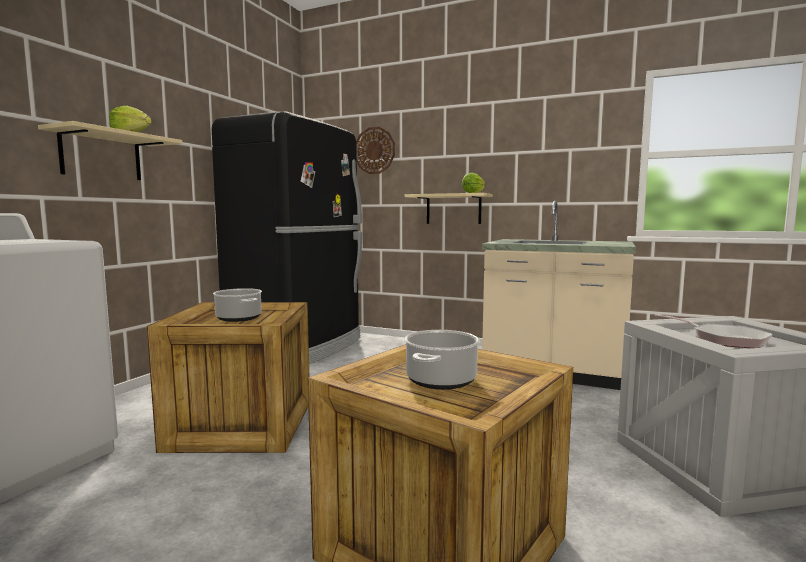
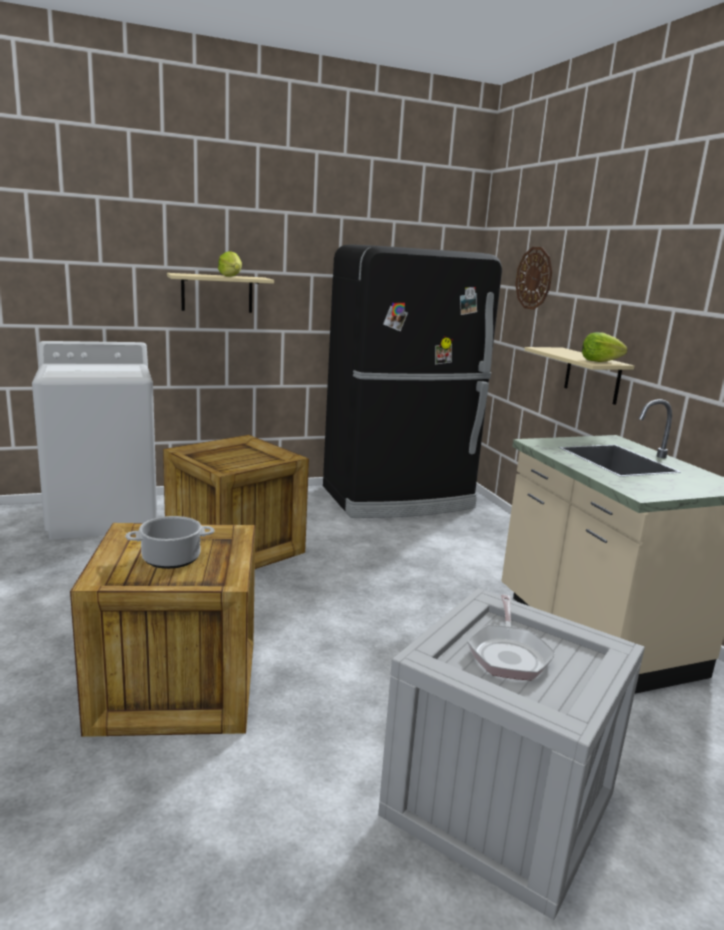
camera: 45 degrees right, 10 degrees up
(238, 318) = (234, 459): cooking pot -> none

